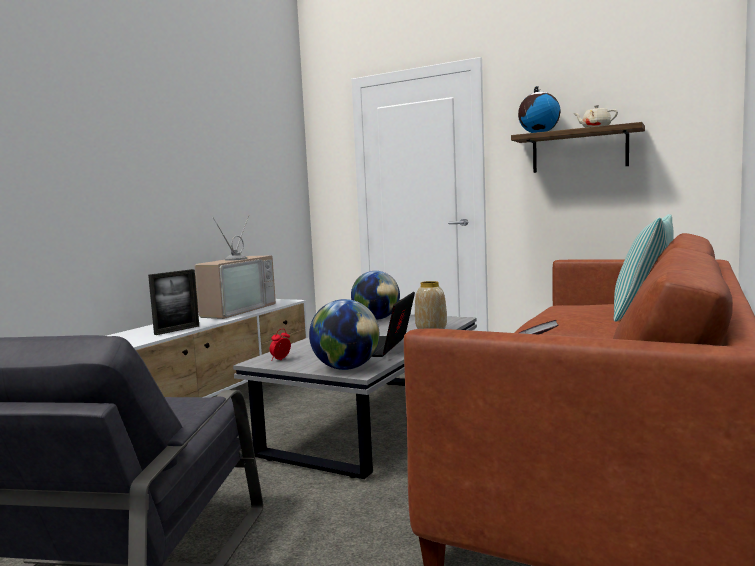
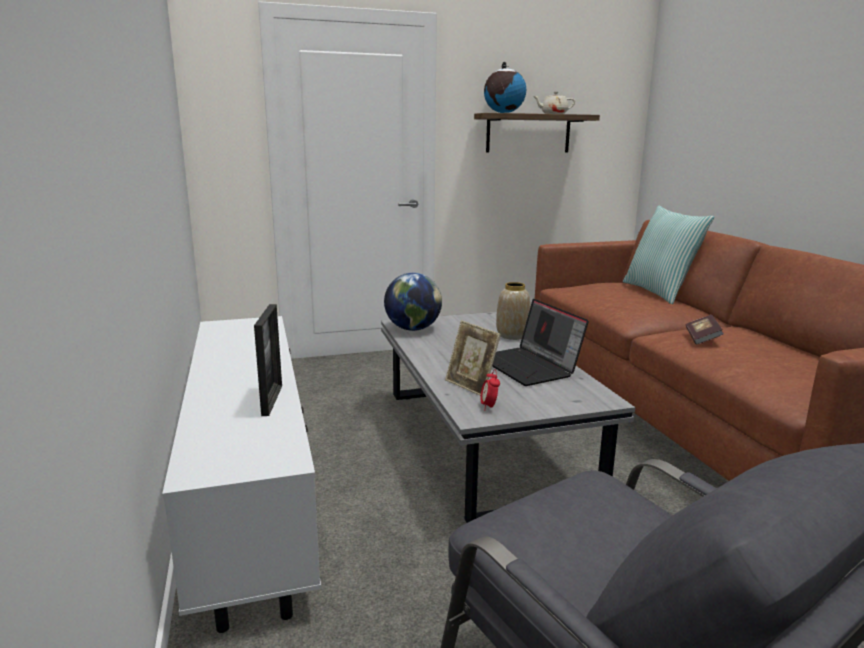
camera: 45 degrees left, 10 degrees up
(235, 310) = (238, 348): television -> none
(306, 349) = (471, 386): none -> picture frame
(346, 368) = (579, 399): globe -> none

